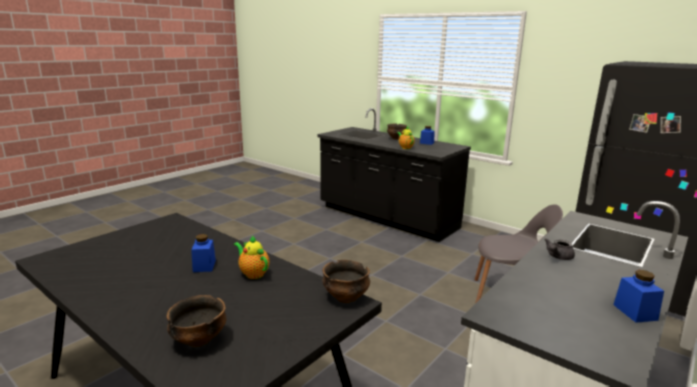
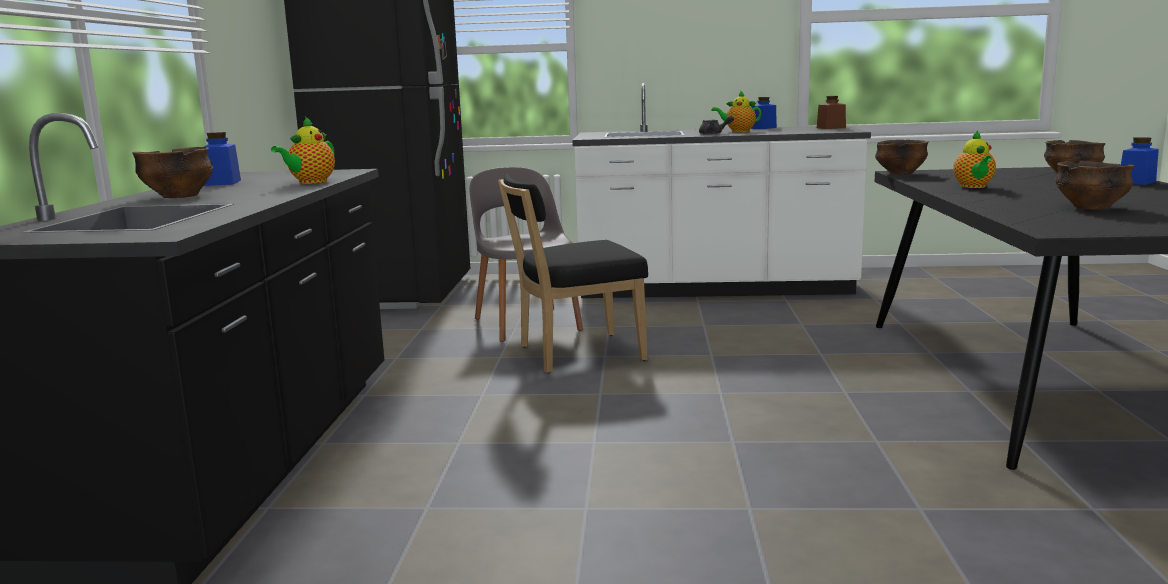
camera: 125 degrees left, 5 degrees down
(163, 252) = (1091, 207): none -> bowl
(204, 266) = (1032, 195): blue jar -> blue jar (1136, 182)
(432, 288) = (574, 354): none -> black chair
(569, 338) = (831, 128): none -> brown jar
(580, 277) = (738, 131): none -> teapot

